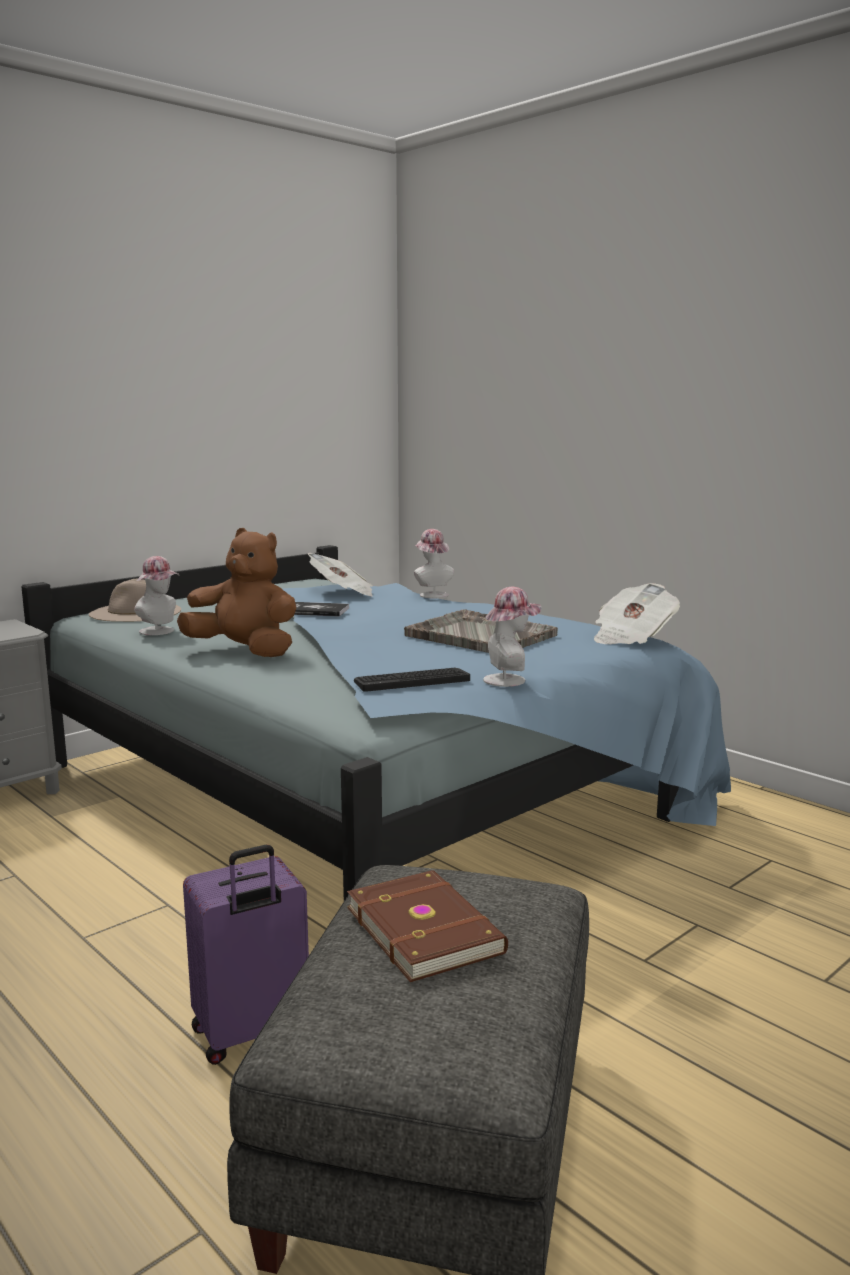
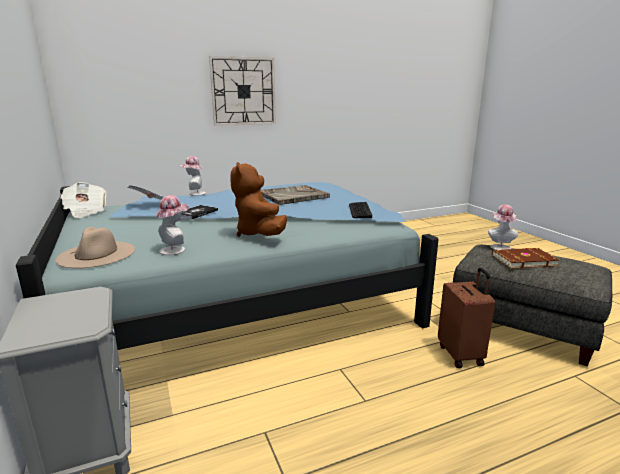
camera: 70 degrees left, 5 degrees up
(244, 651) = (259, 234): brown plush toy -> brown plush toy turned 60 degrees counterclockwise
(250, 1034) = (461, 355): purple suitcase -> brown suitcase
(509, 679) = (366, 201): hat -> hat (499, 246)
(631, 637) = (318, 183): newspaper -> newspaper (85, 211)
(639, 418) = (243, 91): none -> wall clock

